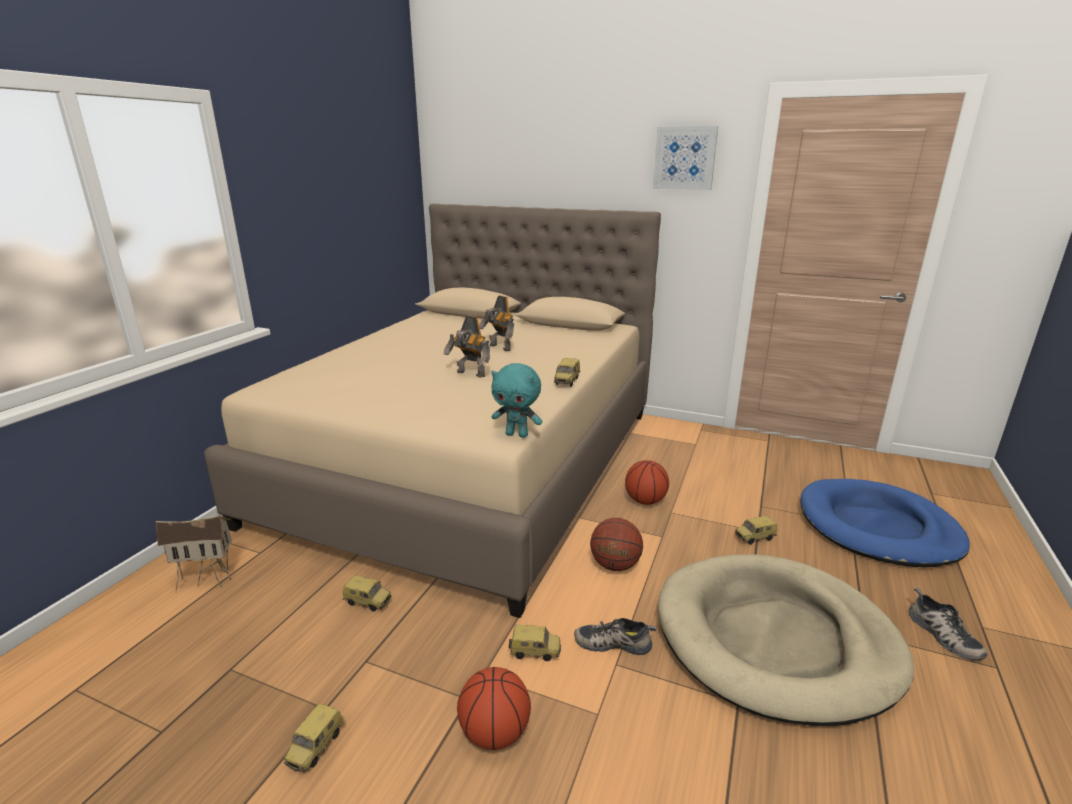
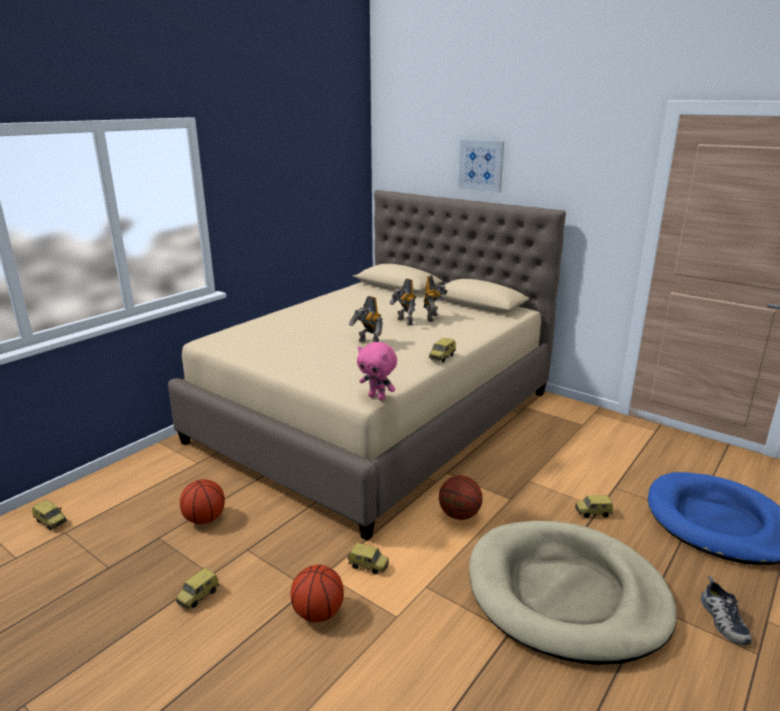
camera: 15 degrees right, 0 degrees up
(207, 579) = (158, 476): toy house -> none
(368, 602) = (261, 510): toy car -> toy car (52, 522)
(517, 434) = (377, 397): turquoise plush toy -> pink plush toy
(530, 341) = (433, 317): none -> toy robot
(613, 642) = (431, 571): shoe -> none
(645, 501) = (510, 468): basketball -> basketball (204, 519)
(684, 158) = (590, 163): picture -> picture (481, 165)

